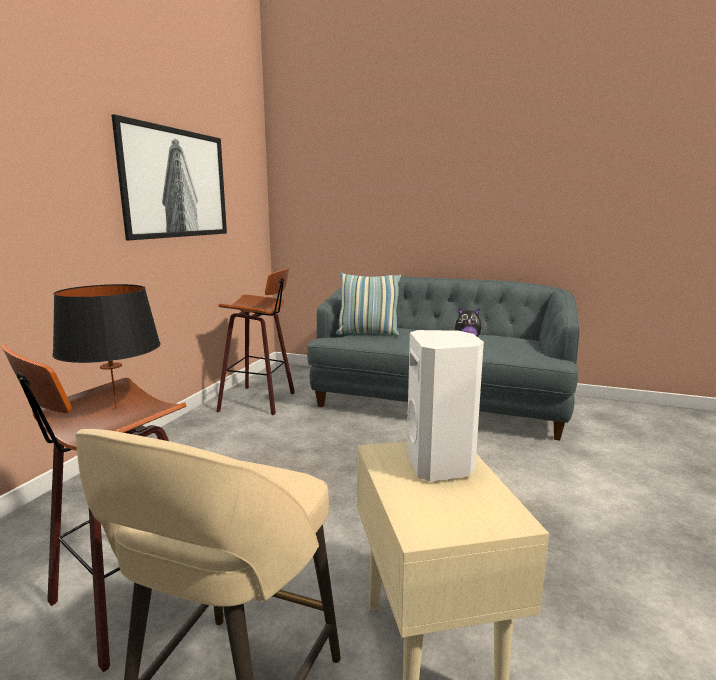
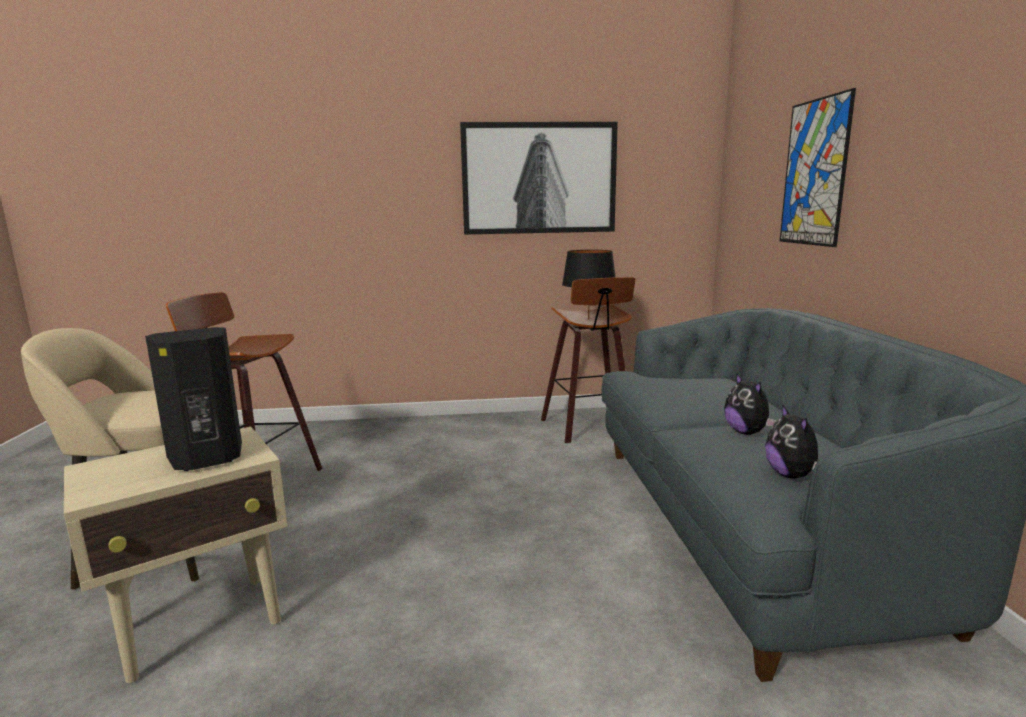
camera: 65 degrees right, 0 degrees up
(116, 408) = (253, 348): black table lamp -> black table lamp (588, 319)
(368, 333) = (671, 382): pillow -> none
(385, 193) = (814, 173): none -> picture
(441, 465) = (206, 459): white speaker -> black speaker
(522, 346) = (792, 475): none -> plush toy

